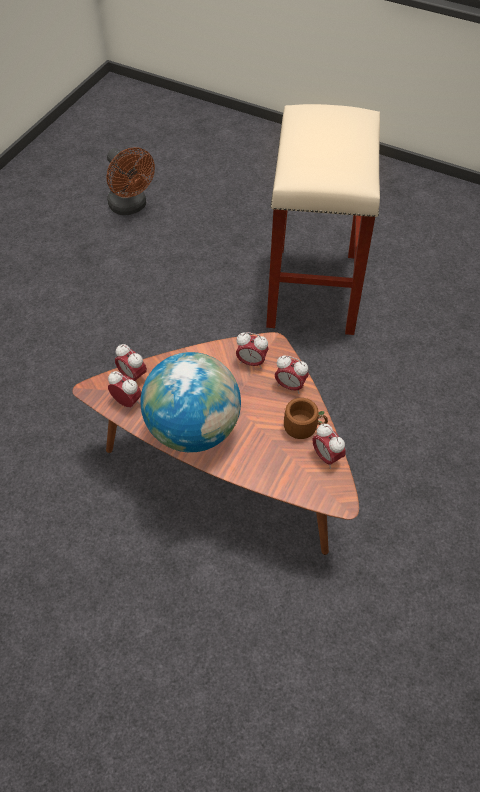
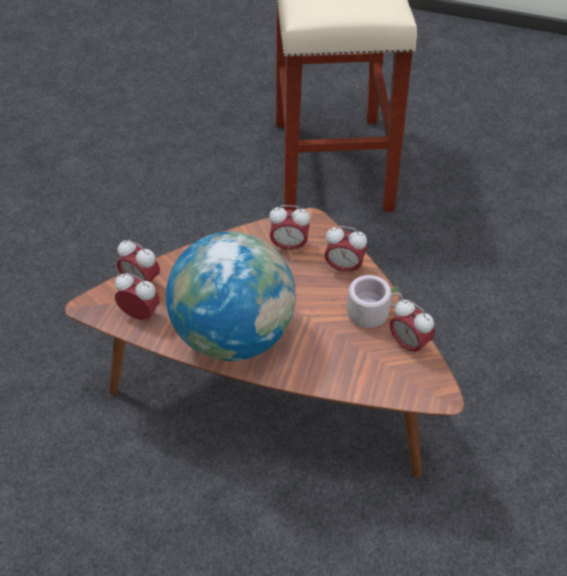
camera: 10 degrees left, 5 degrees down
(131, 207) = (83, 95): brown fan -> none
(304, 425) = (372, 311): brown mug -> grey mug

